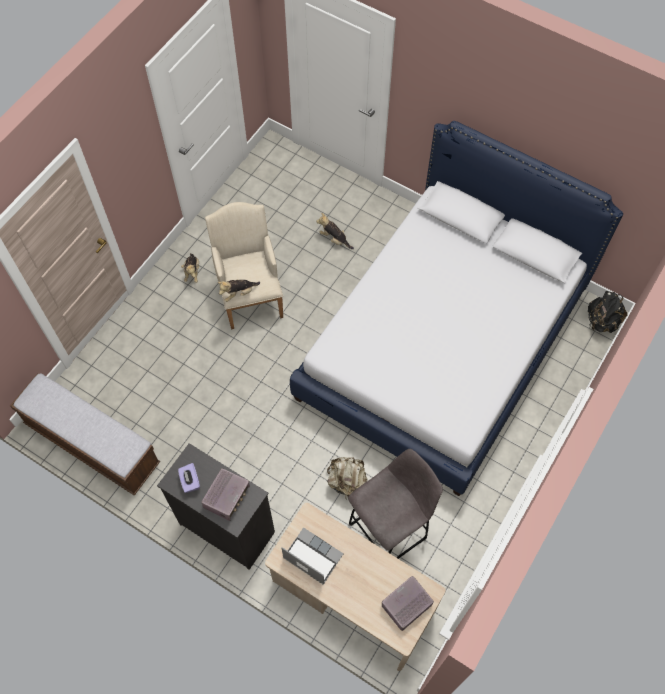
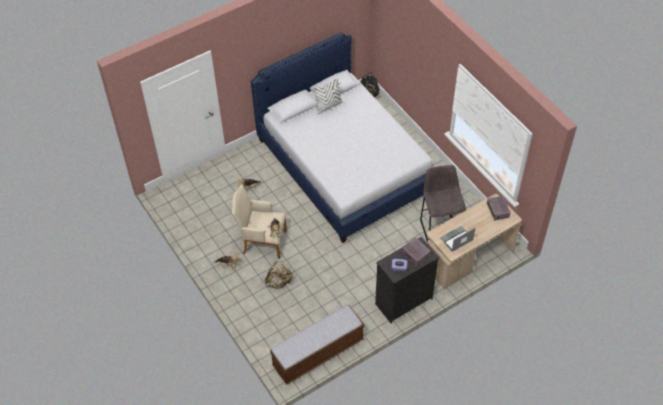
camera: 65 degrees left, 10 degrees down
(347, 482) = (404, 237): beige backpack -> beige backpack (279, 281)
(494, 259) = (328, 106): none -> white pillow

